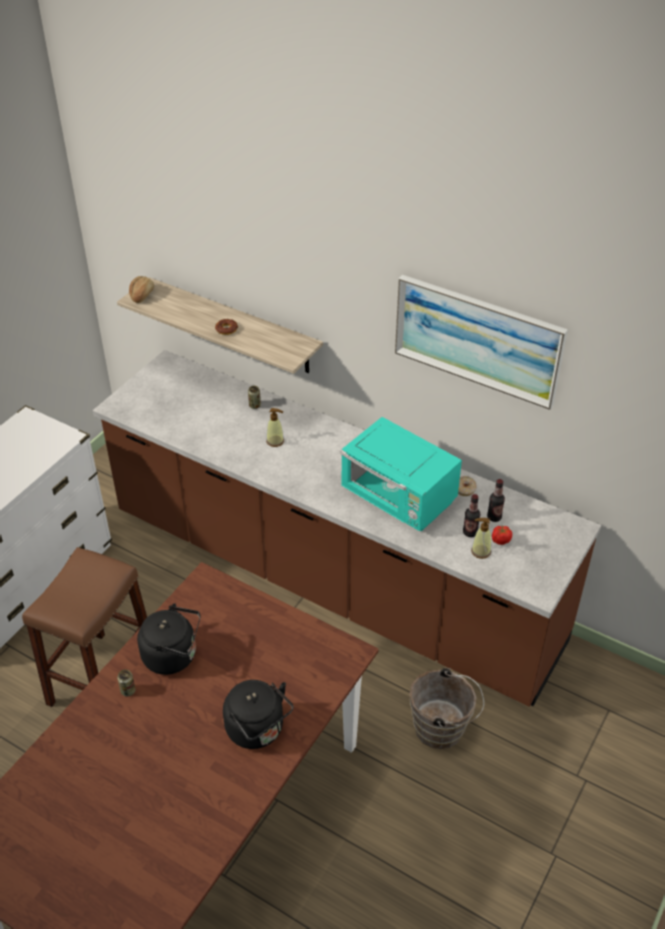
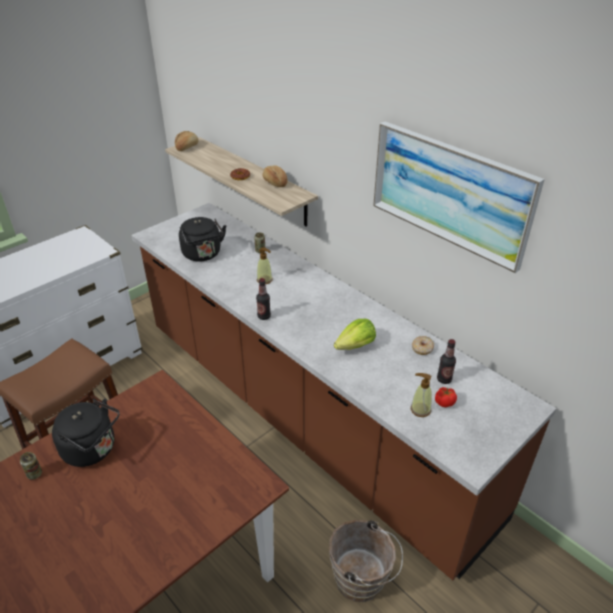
camera: 15 degrees right, 5 degrees down
(258, 730) = (132, 546): black kettle -> black kettle (203, 255)
(269, 332) = (274, 183): none -> bread
(399, 499) = (355, 346): turquoise microwave -> lettuce
(470, 532) = (415, 389): bottle -> bottle (264, 316)

